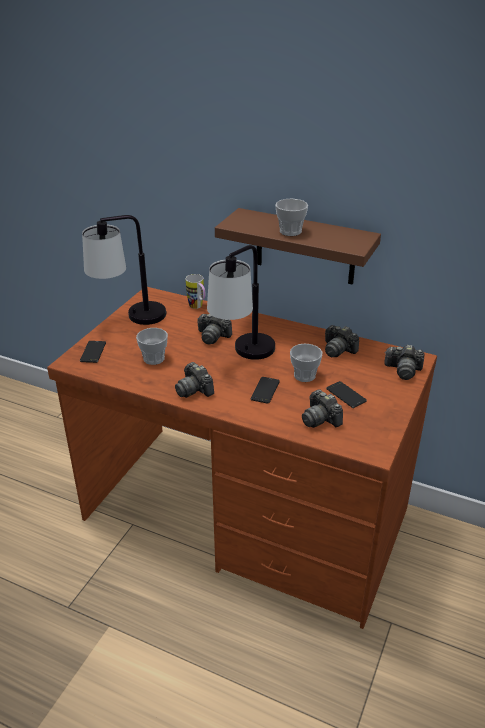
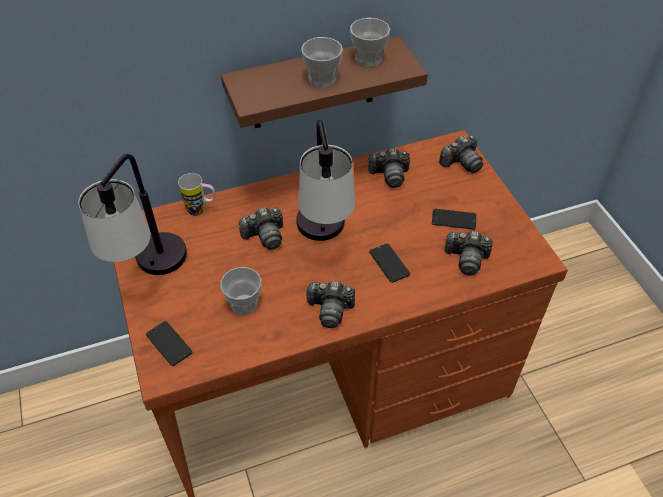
camera: 45 degrees left, 15 degrees up
(304, 375) = (399, 223): cup -> cup (368, 59)

